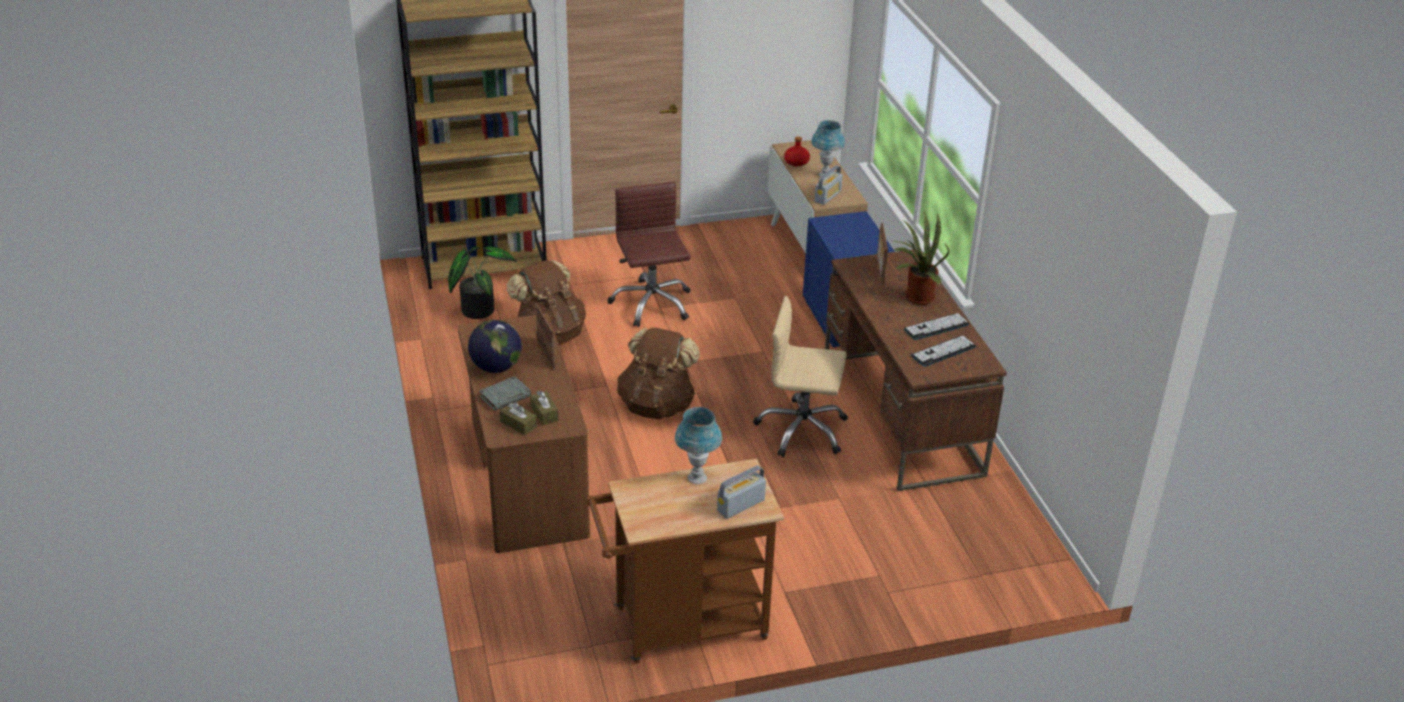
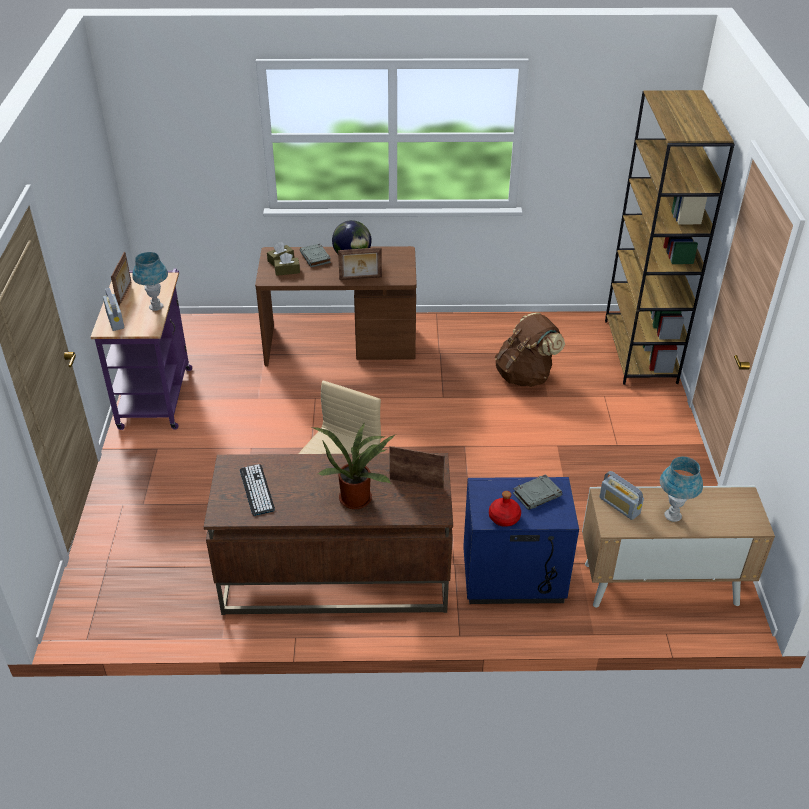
camera: 105 degrees right, 5 degrees up
(478, 308) = (572, 343): potted plant -> none
(651, 304) = (565, 441): brown office chair -> none
(657, 405) = (406, 420): brown backpack -> none
(679, 514) = (125, 294): none -> picture frame
(681, 626) = (156, 393): brown cart -> purple cart
(796, 162) = (707, 498): red bottle -> red bottle (504, 518)
(839, 230) = (537, 494): none -> grey book
(936, 327) = (299, 496): keyboard -> none

